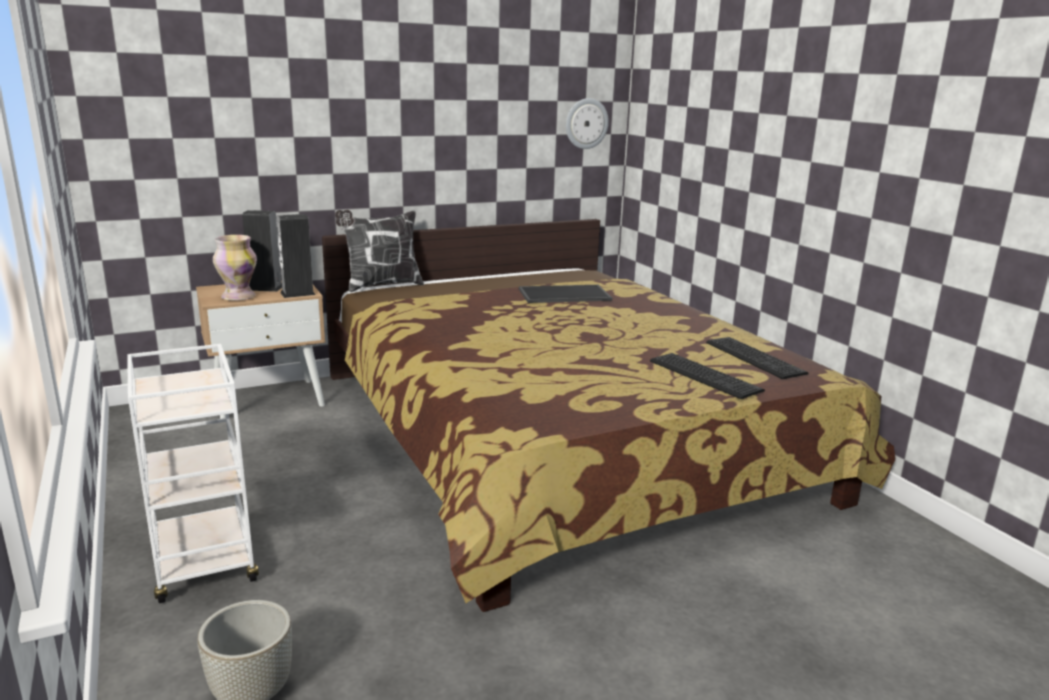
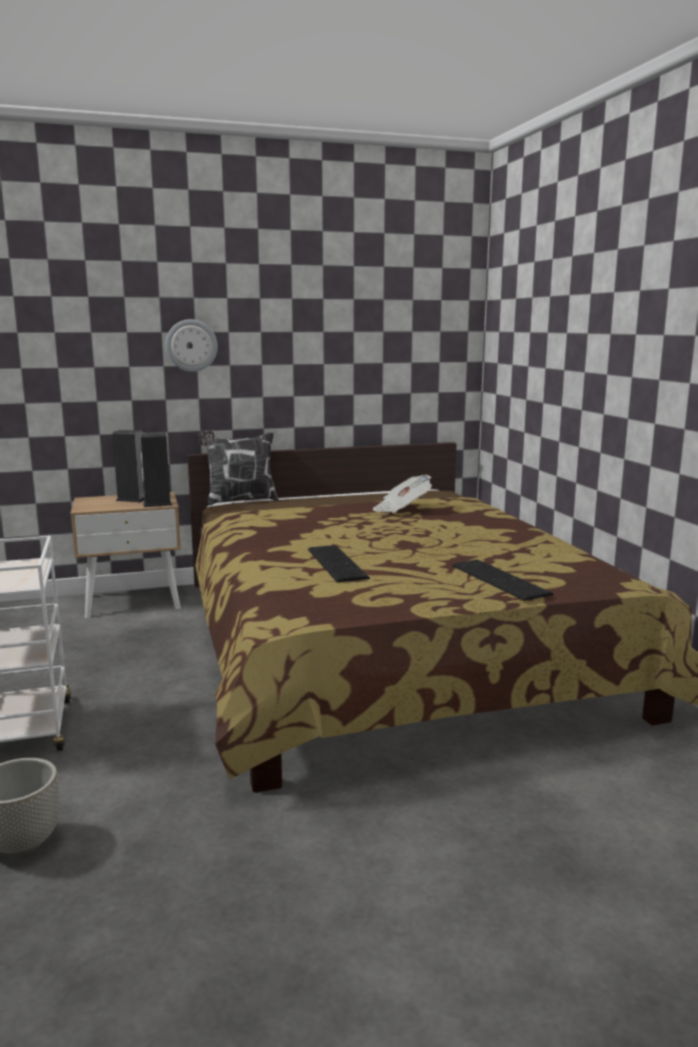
camera: 10 degrees right, 5 degrees down
(238, 297) = (104, 506): vase -> none
(563, 295) = (402, 509): tray -> newspaper
(586, 123) = (441, 352): wall clock -> wall clock (191, 345)
(755, 357) = (562, 565): keyboard -> keyboard (338, 563)

